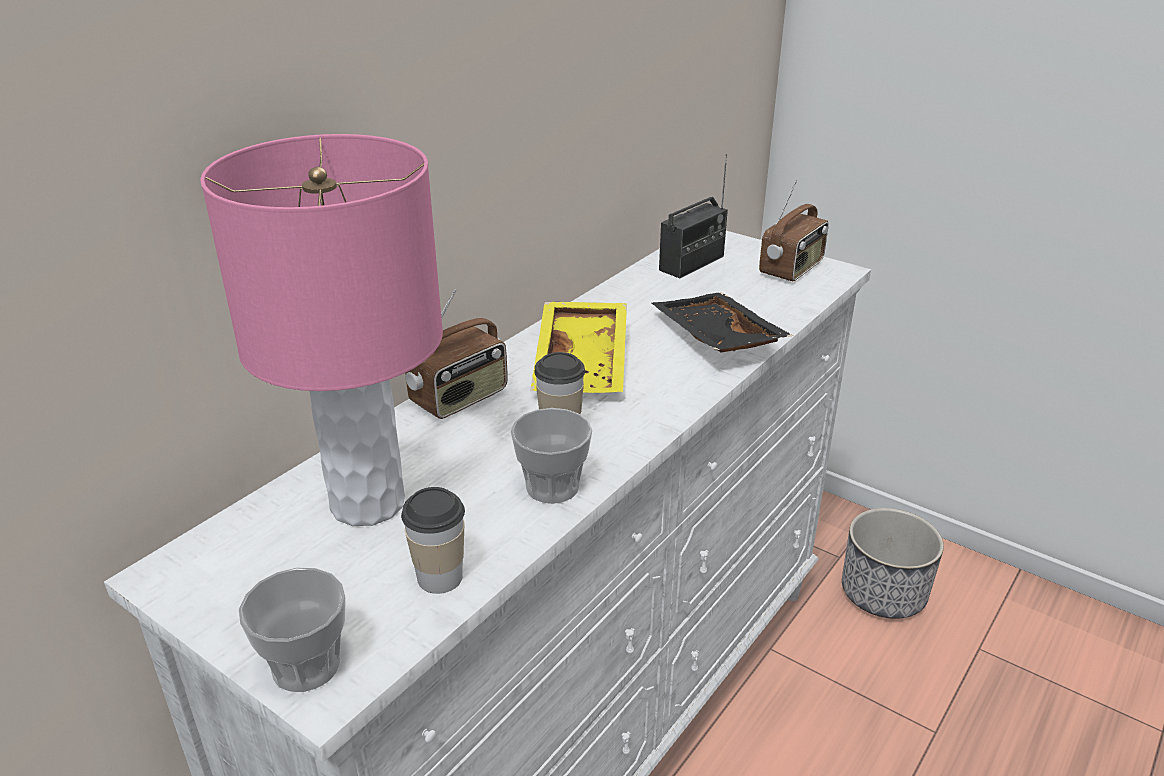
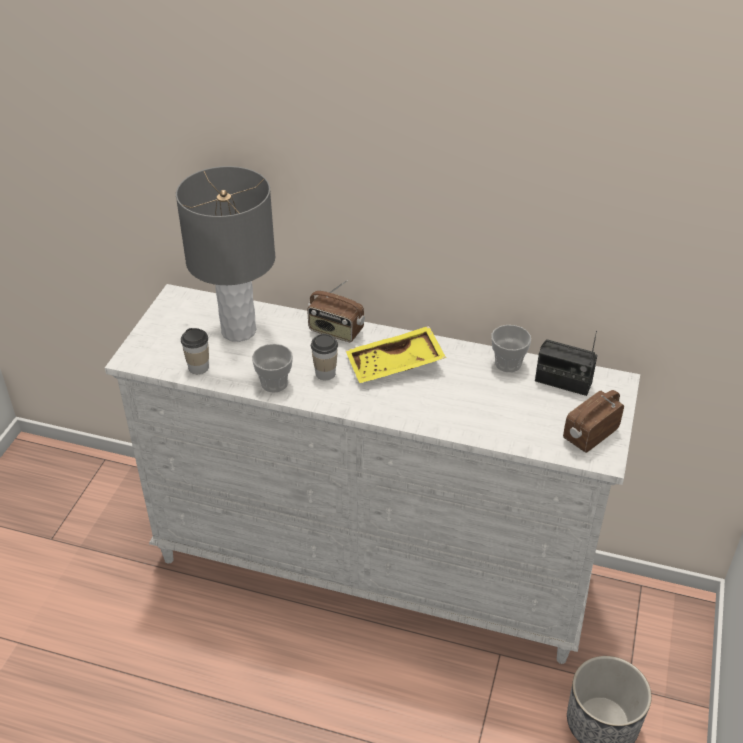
camera: 70 degrees right, 10 degrees up
(306, 666) = (139, 350): cup -> cup (508, 363)
(369, 502) = (239, 331): pink table lamp -> grey table lamp
(714, 338) = (458, 412): black tray -> none
(792, 269) = (589, 434): radio -> radio turned 120 degrees clockwise

